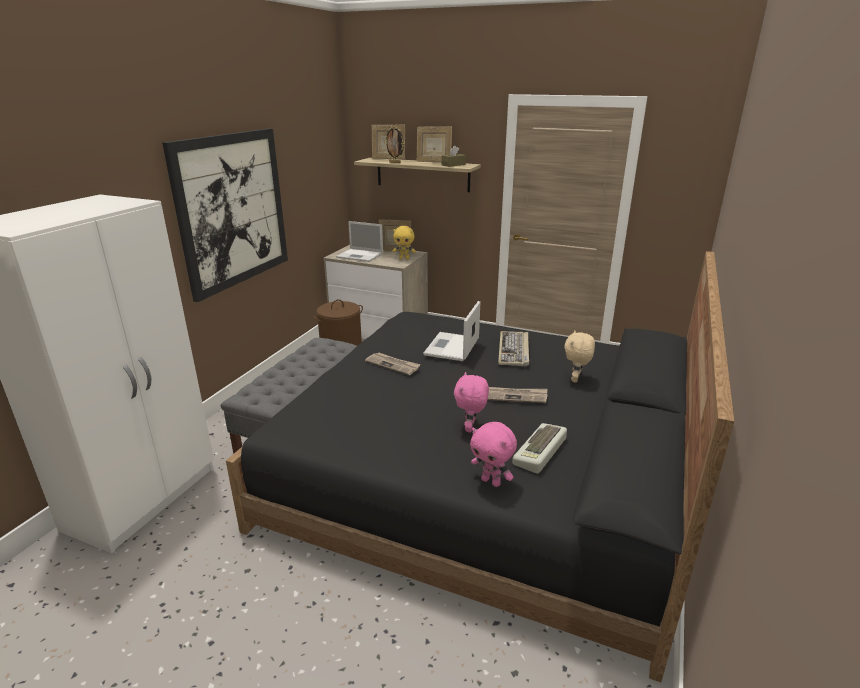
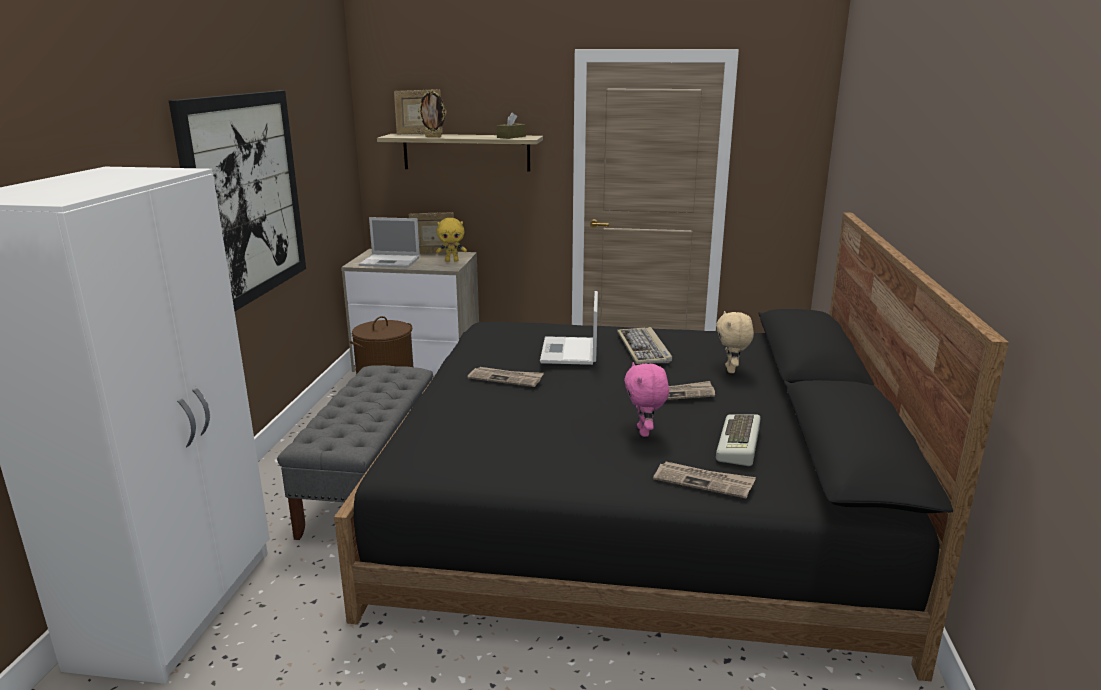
camera: 15 degrees left, 5 degrees down
(433, 162) = (482, 135): picture frame -> none
(491, 481) = (704, 482): pink plush toy -> newspaper

